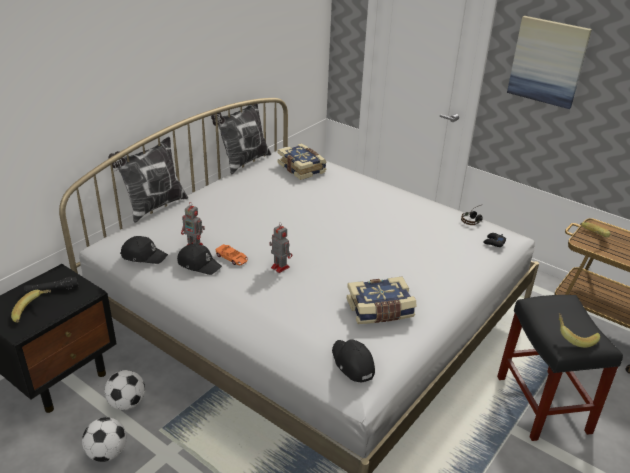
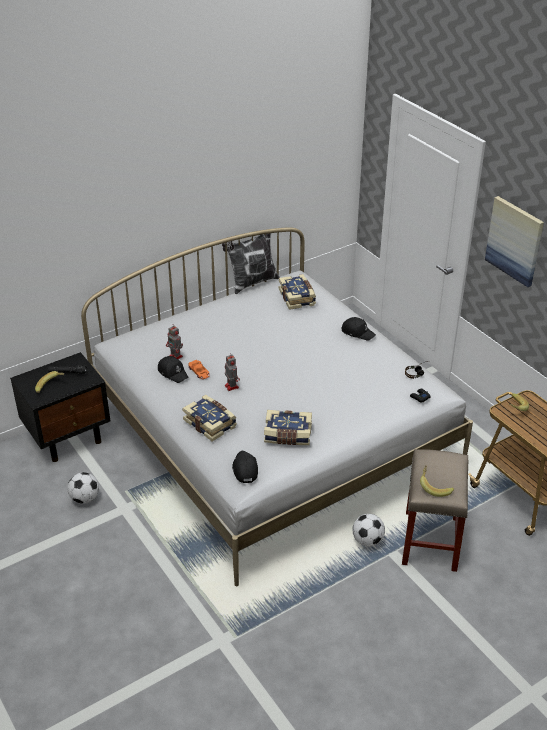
camera: 20 degrees right, 5 degrees up
(127, 403) = (109, 467): football -> football (367, 540)
(144, 255) = (136, 358): black cap -> black cap (357, 332)
(153, 207) = (160, 316): pillow -> none
(277, 315) = (210, 423): none -> book
(541, 403) = (430, 539): black stool -> beige stool

